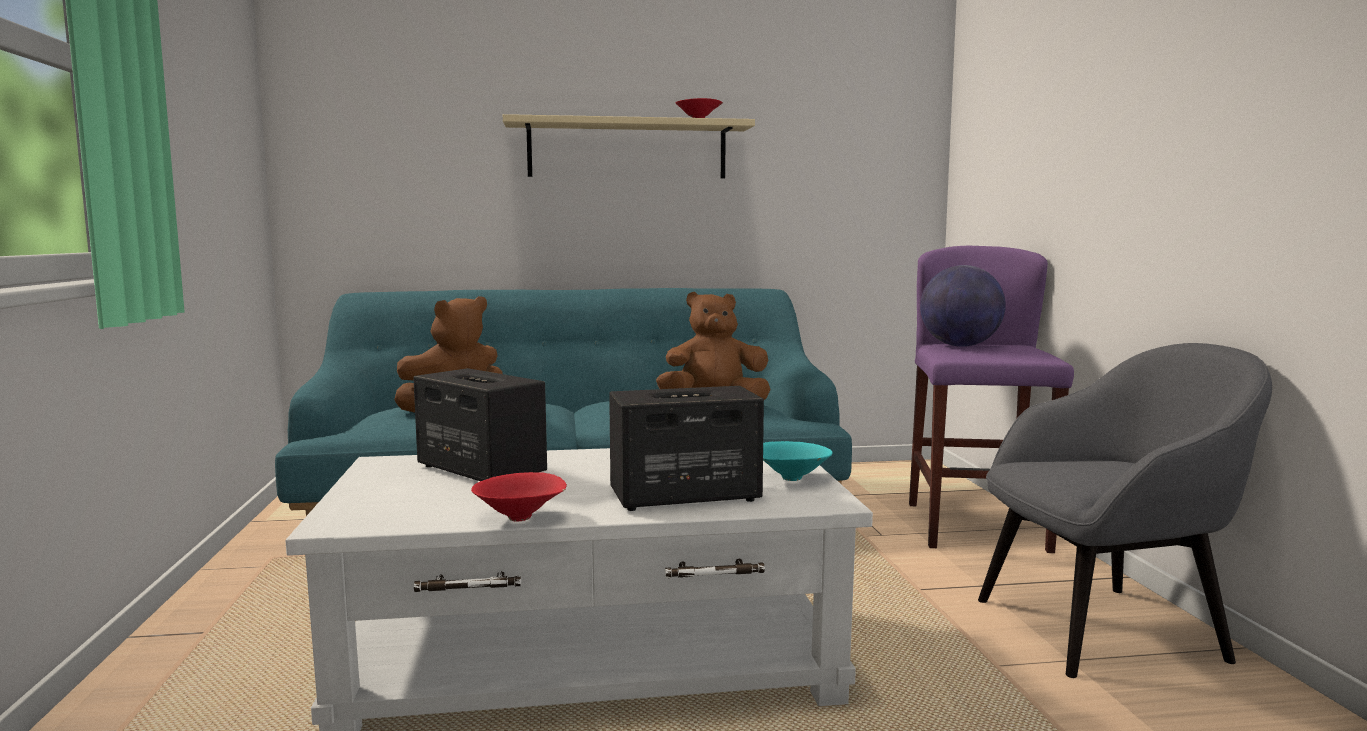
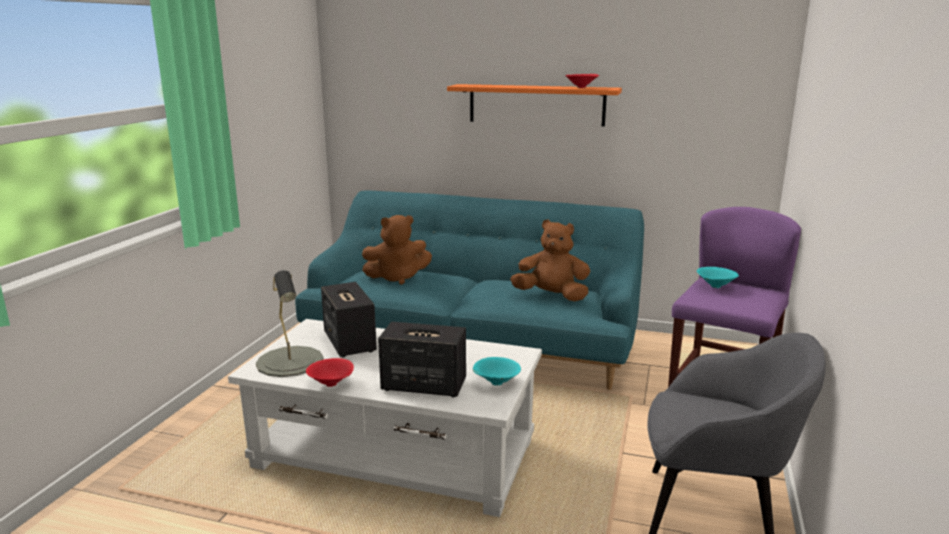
camera: 25 degrees right, 10 degrees up
(398, 504) = (290, 361): none -> grey table lamp
(627, 150) = (536, 105): beige shelf -> orange shelf
(960, 346) = (715, 287): globe -> turquoise bowl

